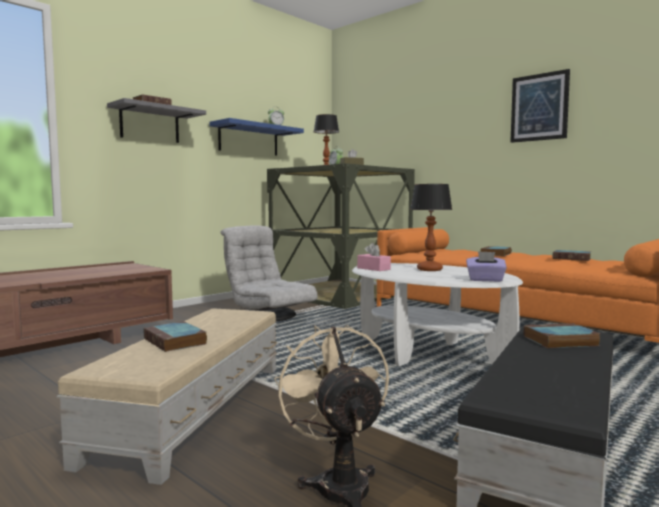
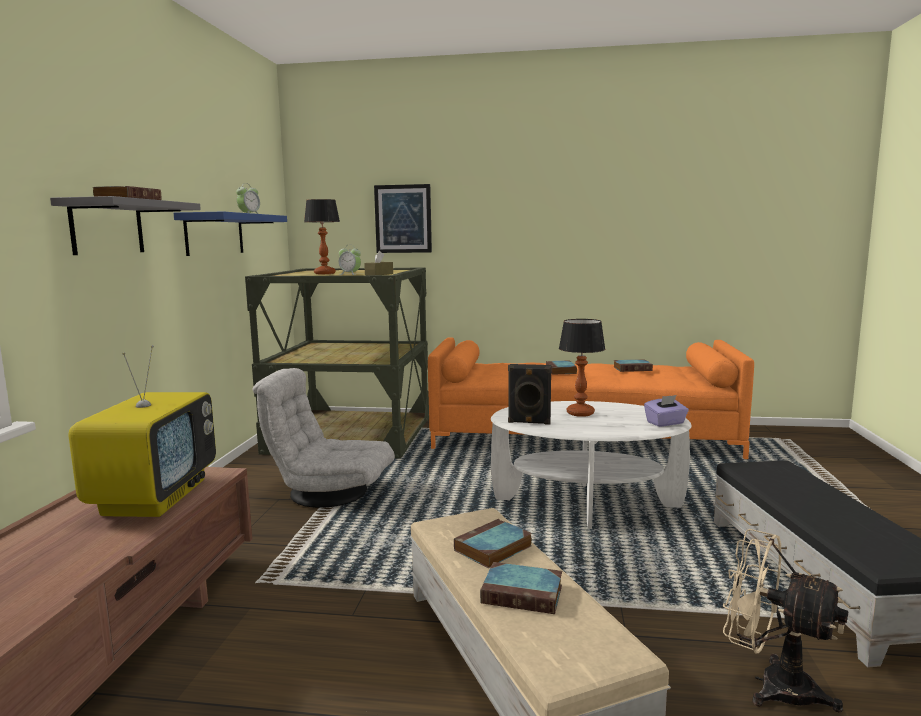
camera: 35 degrees left, 5 degrees up
(106, 271) = (155, 496): none -> television
(373, 269) = (529, 422): pink tissue box -> black speaker
(539, 107) = (576, 207): picture -> picture (403, 219)
(559, 341) = (784, 480): book -> book (492, 549)

